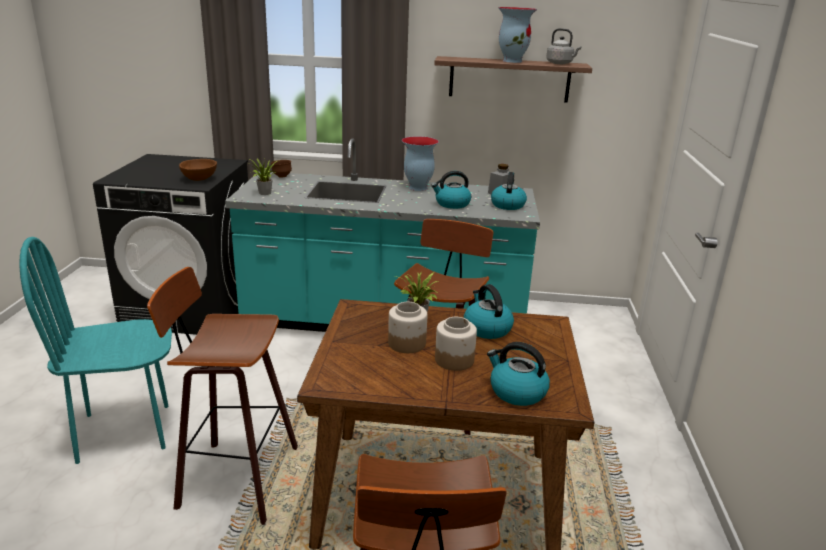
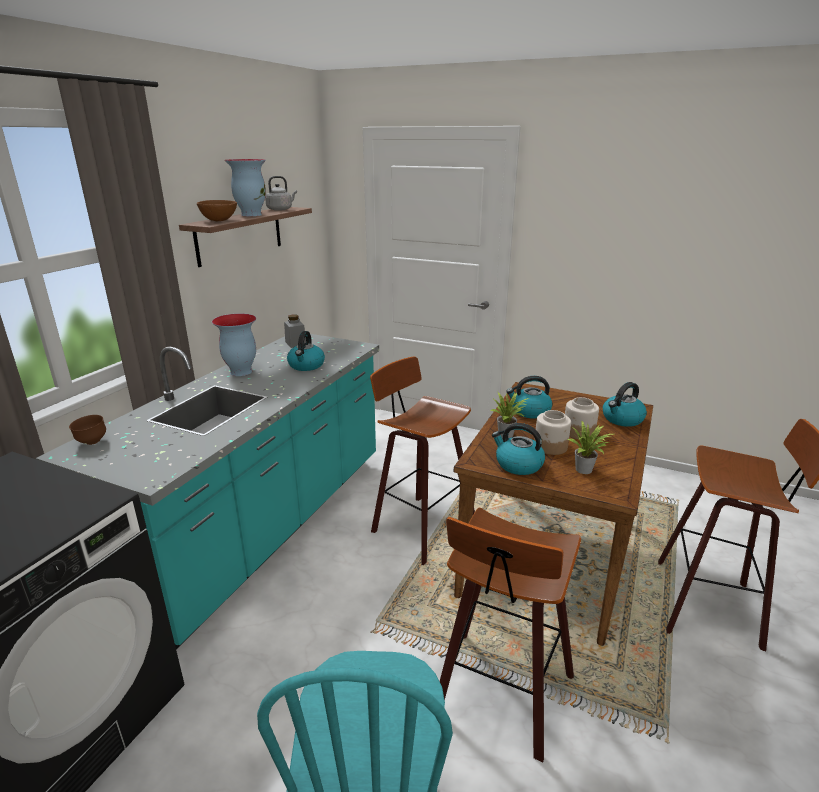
camera: 70 degrees left, 0 degrees up
(200, 179) = (67, 499): brown bowl -> brown bowl (220, 220)
(264, 193) = (154, 461): potted plant -> potted plant (586, 470)
(507, 205) = (329, 346): kettle -> kettle (518, 464)

